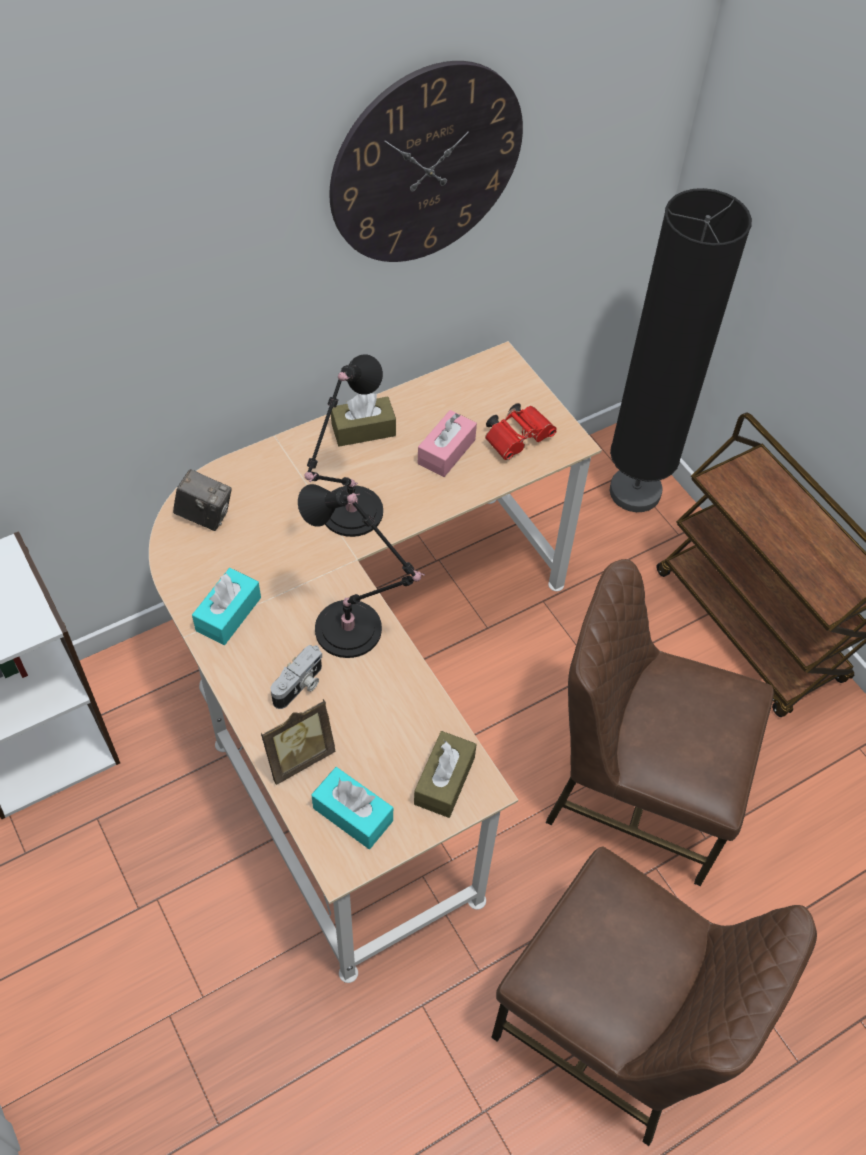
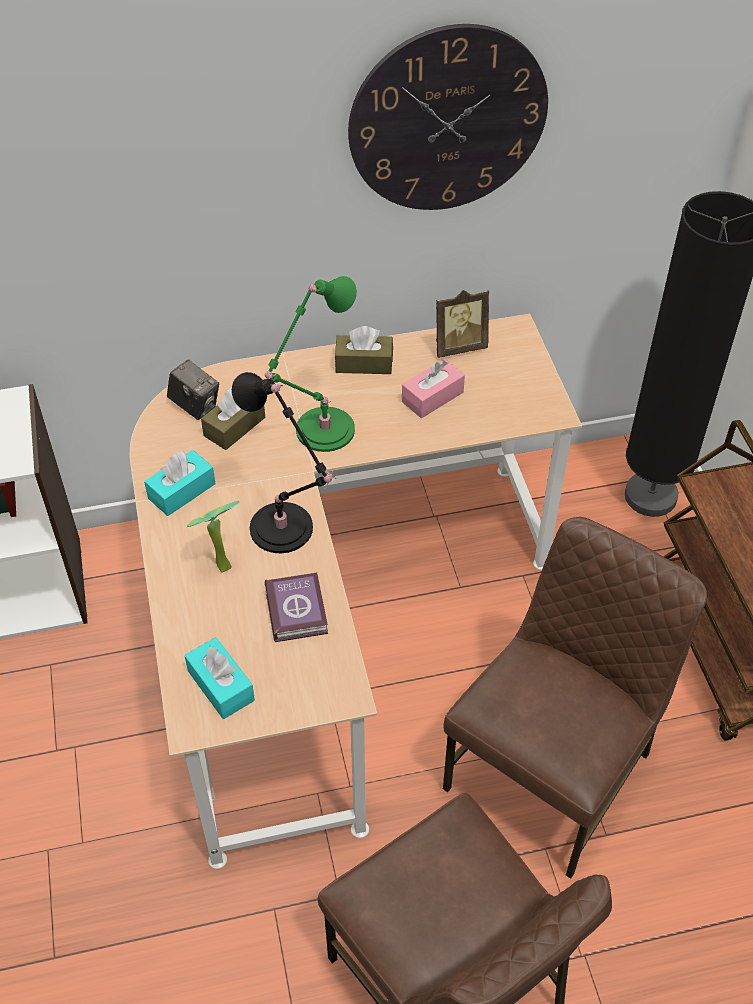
camera: 20 degrees right, 5 degrees down
(298, 757) = (192, 625): picture frame -> picture frame (458, 346)
(300, 686) = (219, 566): camera -> potted plant
(348, 515) = (321, 432): black table lamp -> green table lamp
(398, 712) = (297, 609): none -> book
(444, 780) = (315, 678): brown tissue box -> brown tissue box (234, 426)
(519, 438) = (505, 399): red binoculars -> none
(637, 790) = (553, 771): brown chair -> brown chair turned 90 degrees clockwise

